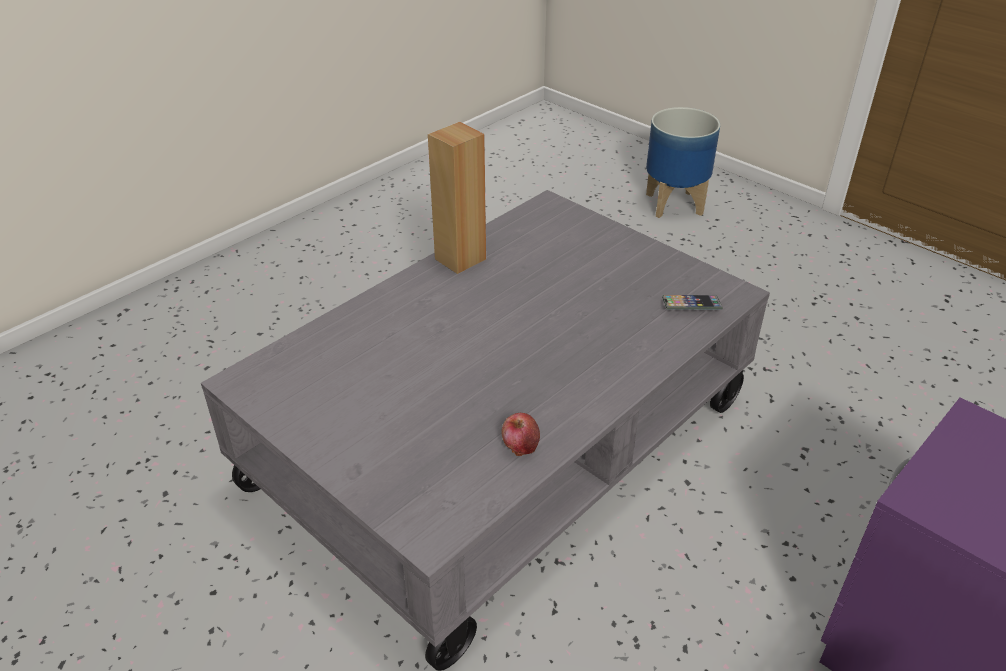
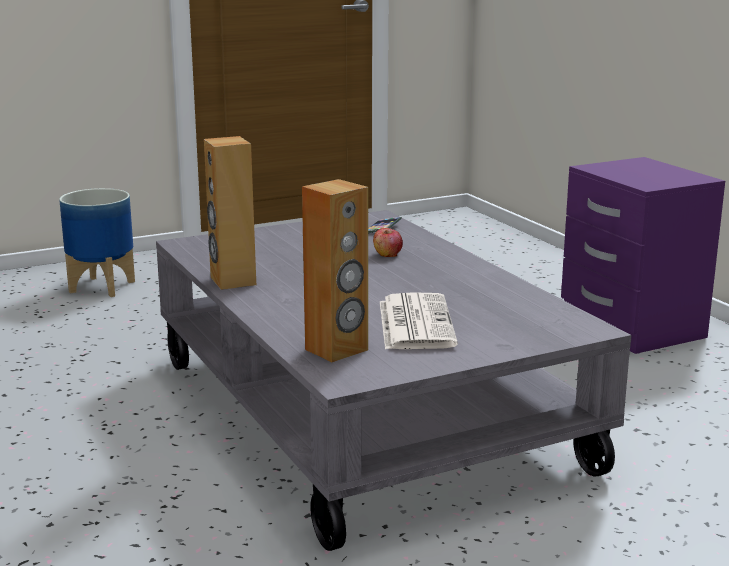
camera: 70 degrees left, 20 degrees down
(309, 361) = (337, 350): none -> brown speaker
(397, 394) = (414, 323): none -> newspaper
(520, 446) = (508, 293): apple -> apple (387, 254)

